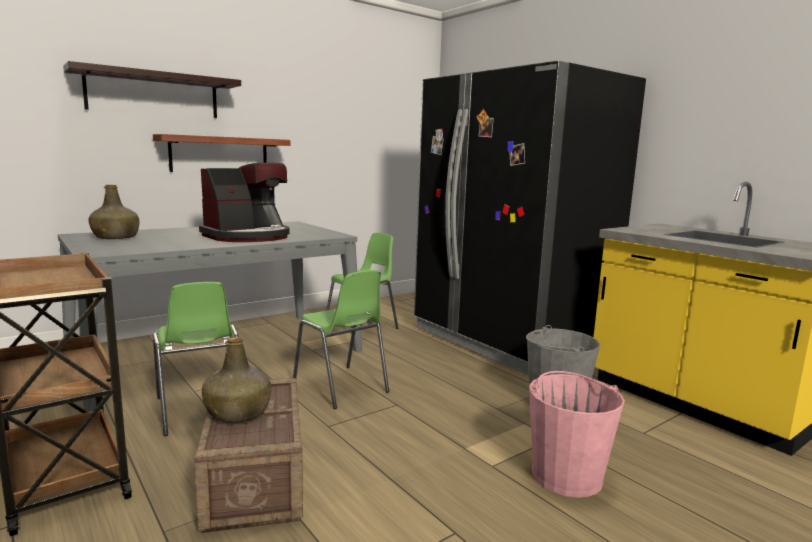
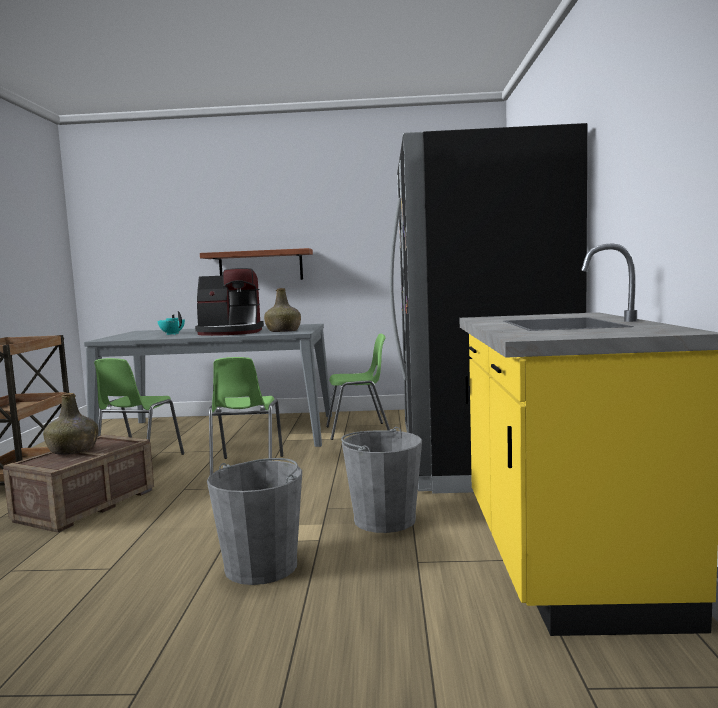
camera: 40 degrees right, 5 degrees down
(116, 237) = (152, 332): green bottle -> green bottle (283, 331)
(153, 94) = (208, 222): shelf -> none
(166, 240) = (172, 334): none -> turquoise teapot
(566, 475) = (262, 566): pink bucket -> grey bucket

